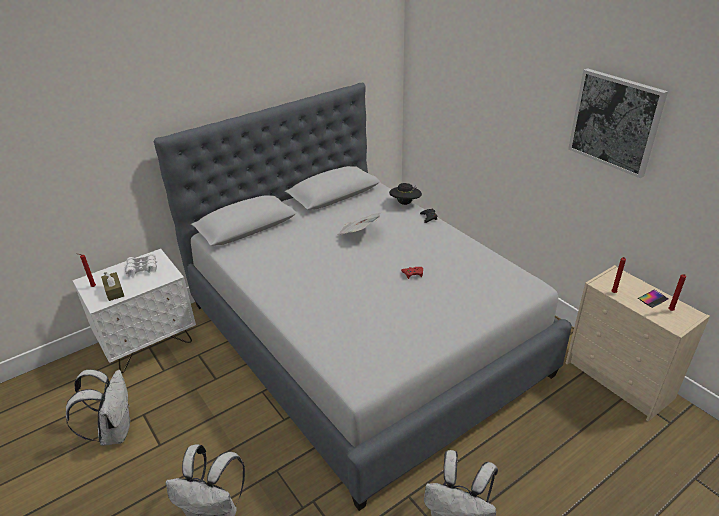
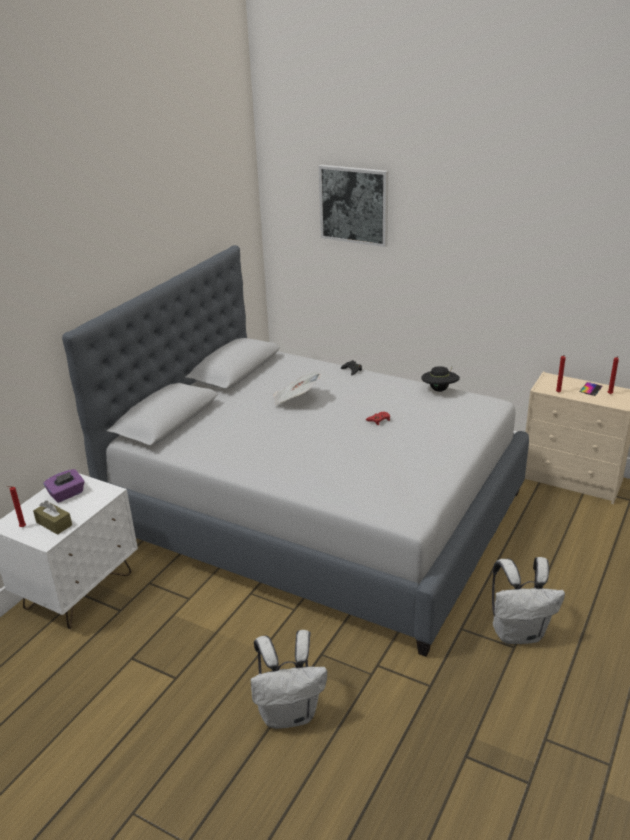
camera: 25 degrees left, 5 degrees down
(114, 431) = (110, 685): white backpack -> none
(142, 268) = (67, 494): white binoculars -> purple tissue box
(405, 203) = (318, 363): black hat -> black hat (439, 390)
(615, 122) = (521, 237): picture -> picture (354, 205)

